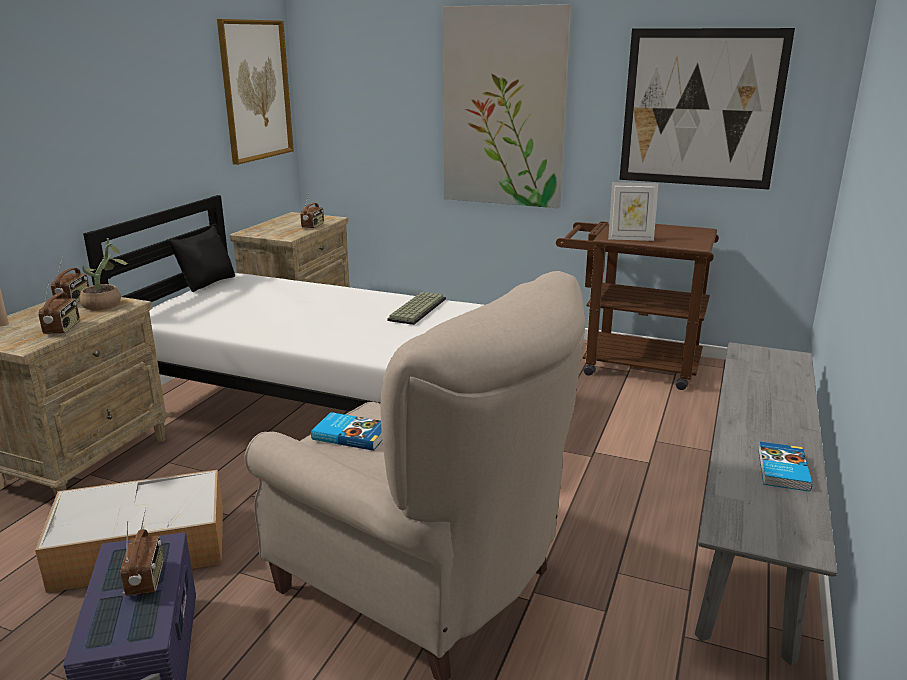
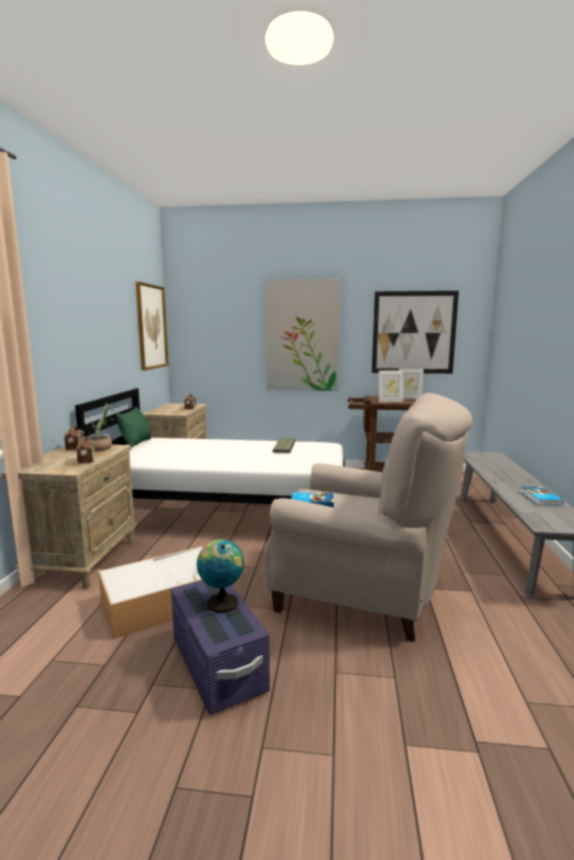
camera: 15 degrees left, 10 degrees down
(146, 579) = (221, 602): radio -> globe
(207, 283) = (136, 443): black pillow -> green pillow
(675, 232) = (409, 398): none -> picture frame

